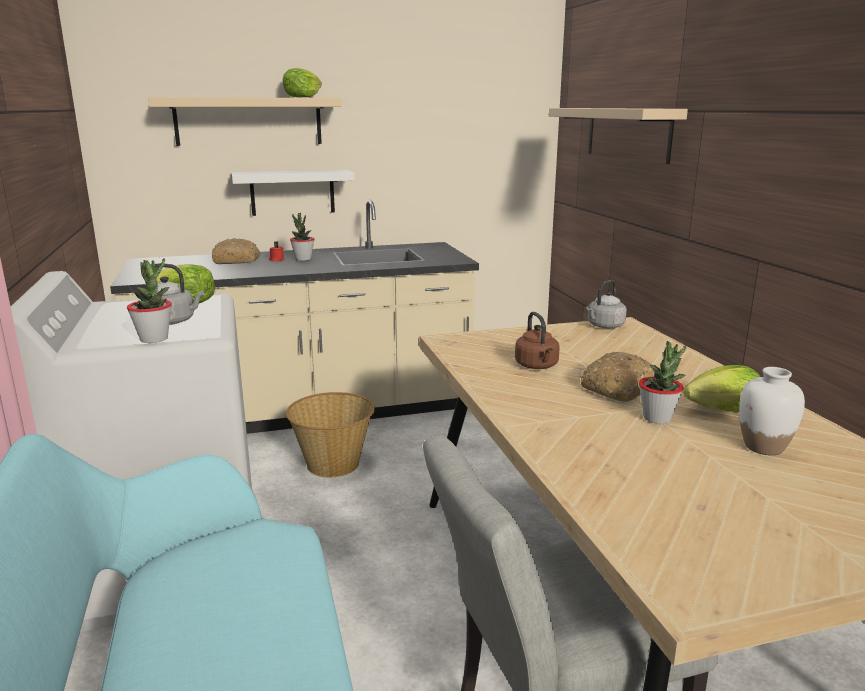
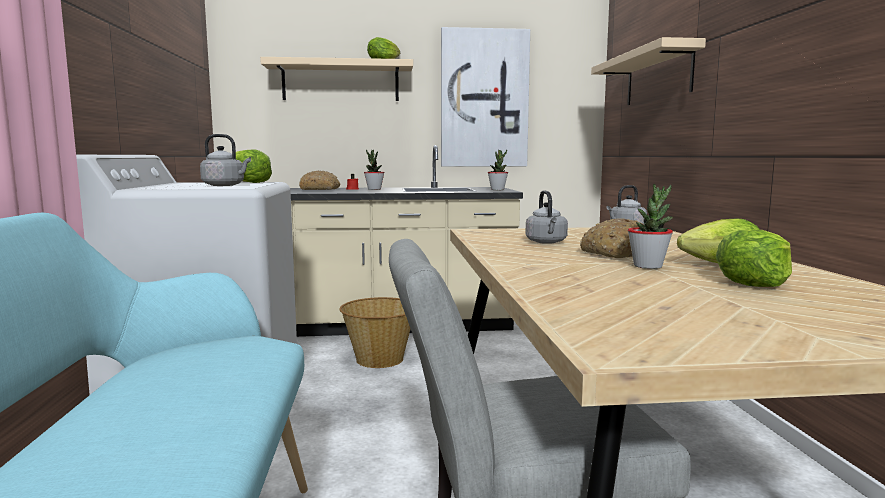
camera: 10 degrees right, 10 degrees down
(154, 339) = (199, 188): potted plant -> potted plant (497, 189)
(292, 192) = (373, 140): white shelf -> none
(423, 138) = (484, 99): none -> picture
(537, 366) = (546, 242): brown kettle -> grey kettle
(763, 447) = (754, 282): white vase -> lettuce

